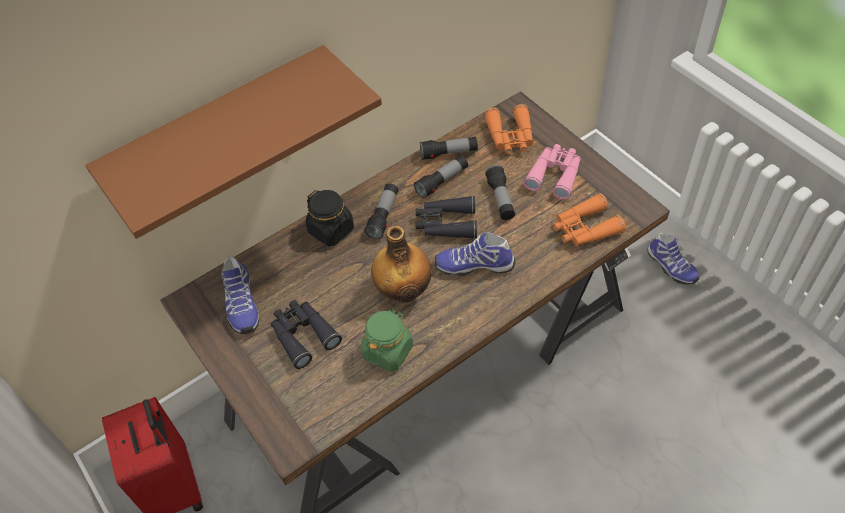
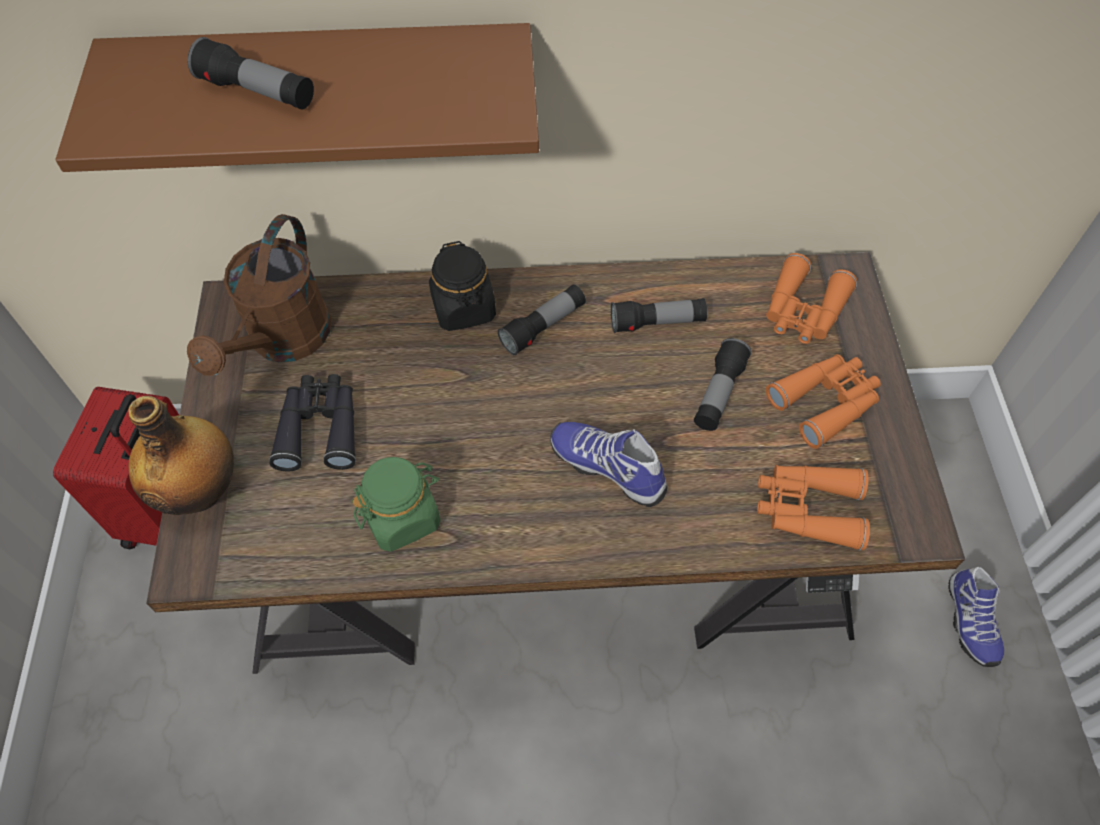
camera: 30 degrees right, 5 degrees up
(241, 304) = (283, 342): shoe -> brown watering can
(404, 290) = (488, 445): bottle -> bottle (201, 490)
(445, 224) = (615, 385): black binoculars -> none
(449, 153) = (697, 288): flashlight -> flashlight (257, 92)
(555, 175) = (825, 402): pink binoculars -> orange binoculars

